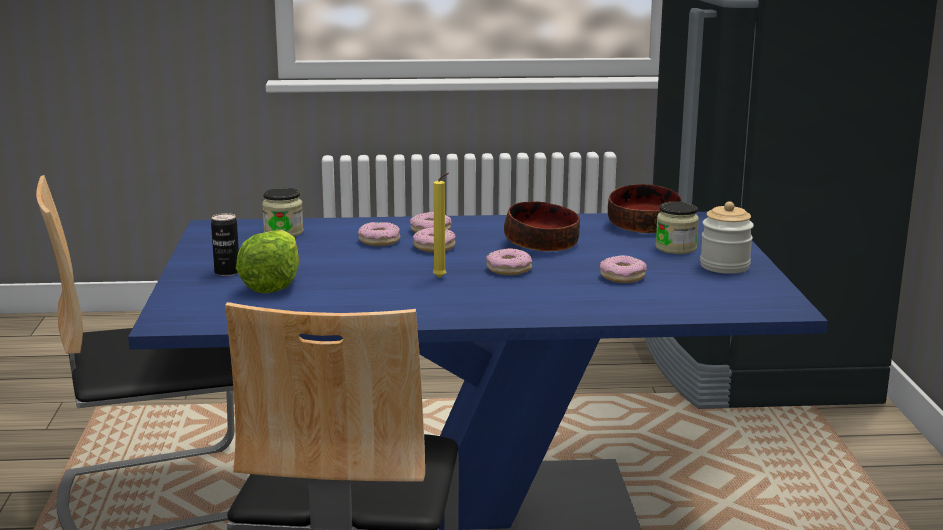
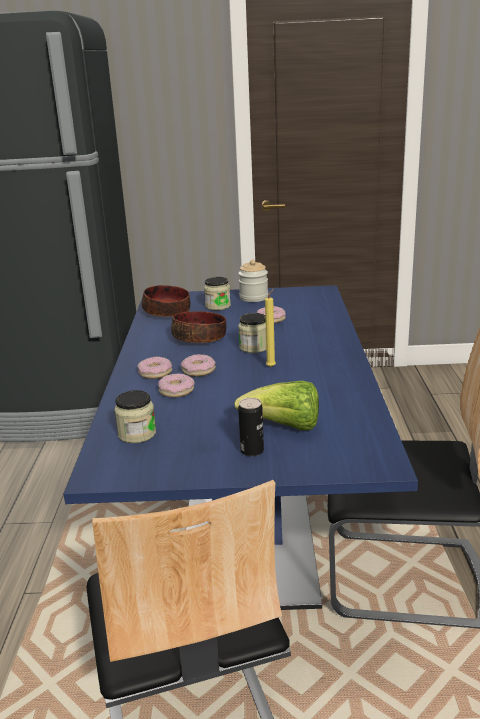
camera: 85 degrees left, 5 degrees up
(509, 269) = (254, 347): donut -> jar

